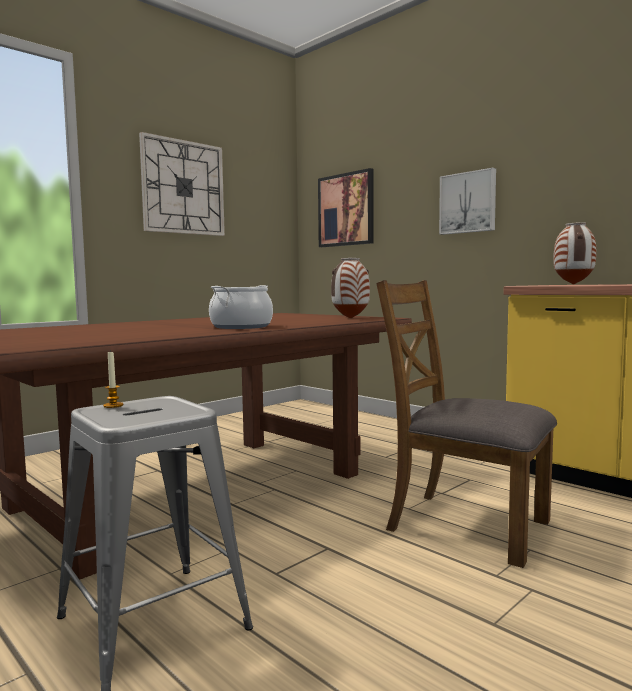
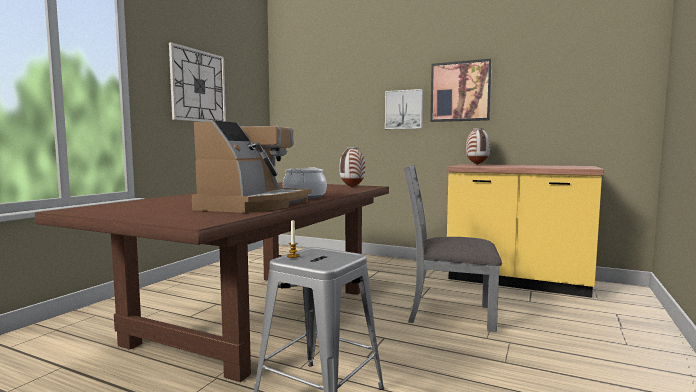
camera: 20 degrees left, 0 degrees up
(134, 335) = (253, 205): none -> coffee machine
(346, 210) = (311, 107): picture -> picture (460, 91)
(466, 525) = (449, 313): brown chair -> grey chair

